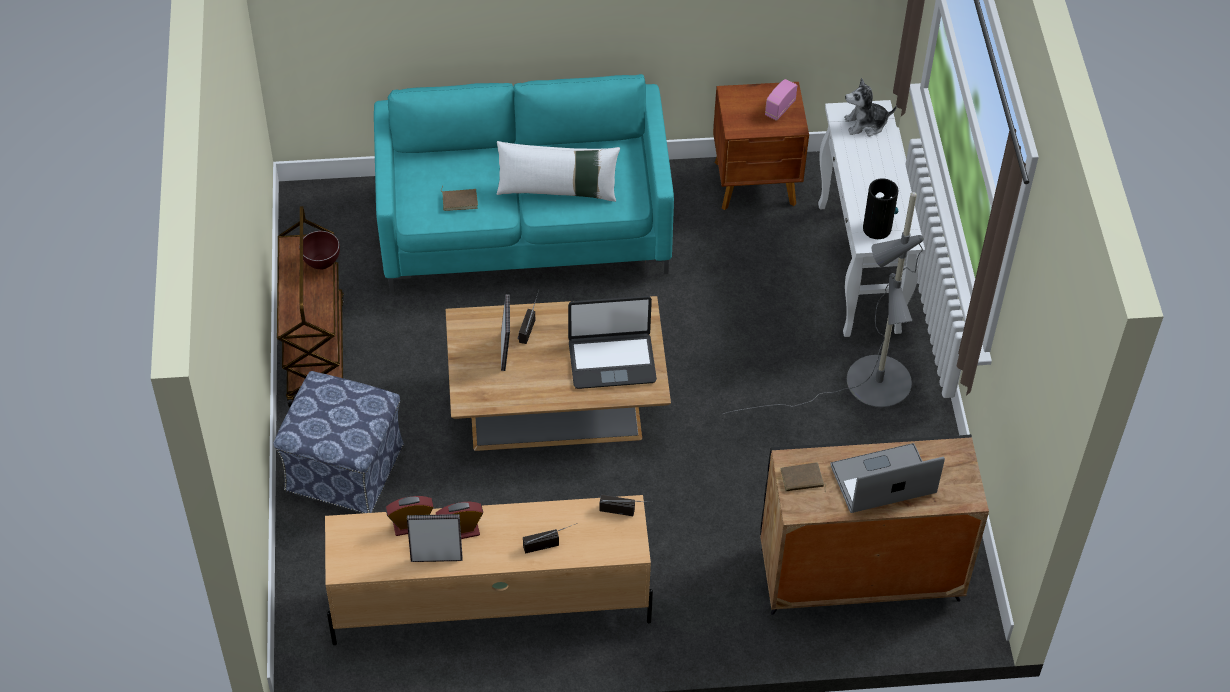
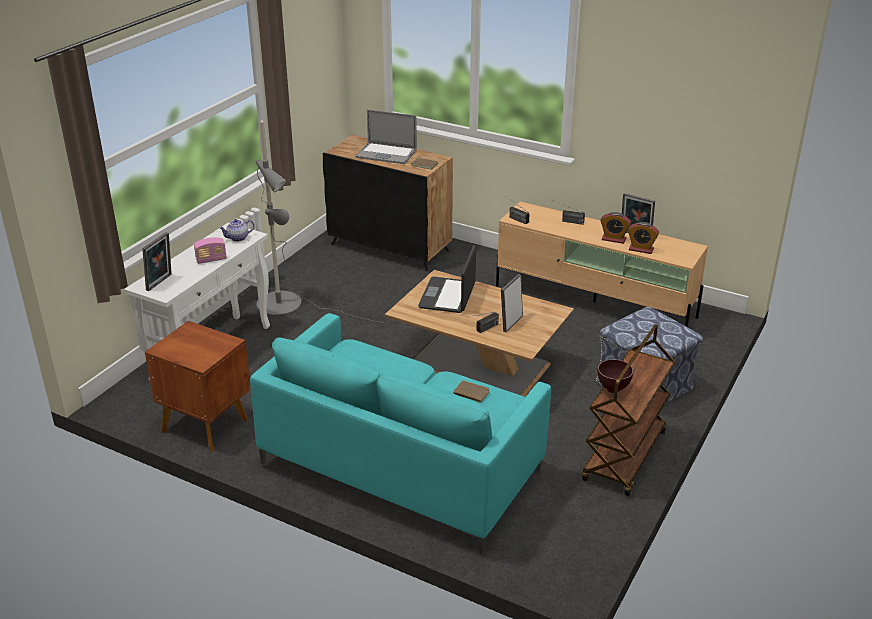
camera: 145 degrees left, 20 degrees down
(558, 190) = (392, 371): white pillow -> none
(612, 360) = (448, 296): laptop -> laptop turned 105 degrees counterclockwise
(780, 108) = (182, 341): radio -> radio (211, 260)
(866, 124) = (161, 283): plush toy -> picture frame
(877, 228) = (238, 238): vase -> teapot

